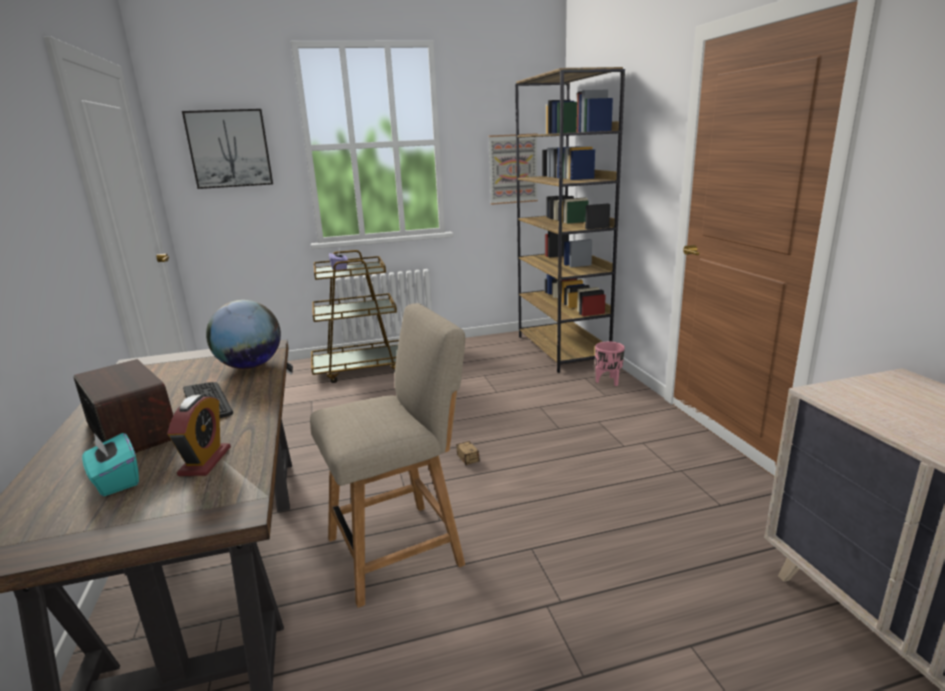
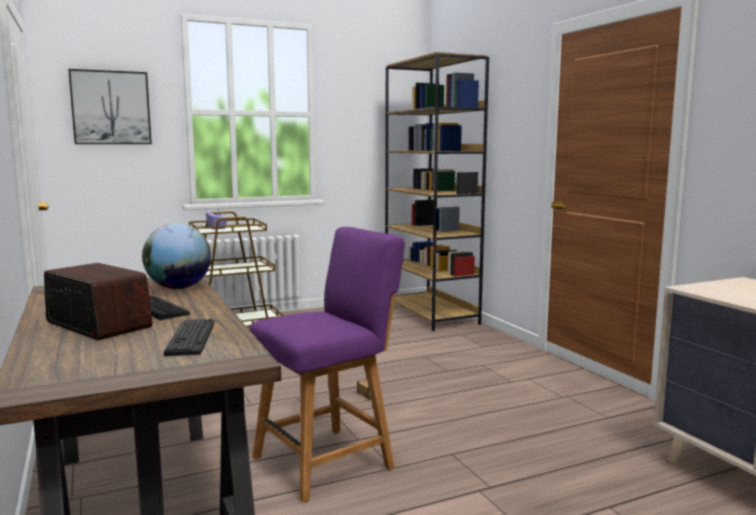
camera: 10 degrees left, 10 degrees down
(116, 480) = (114, 350): turquoise tissue box -> none
(205, 461) = (191, 338): alarm clock -> keyboard
(401, 548) = (328, 460): beige chair -> purple chair
(513, 169) = (380, 143): picture -> none
(608, 381) = (482, 336): pink planter -> none

